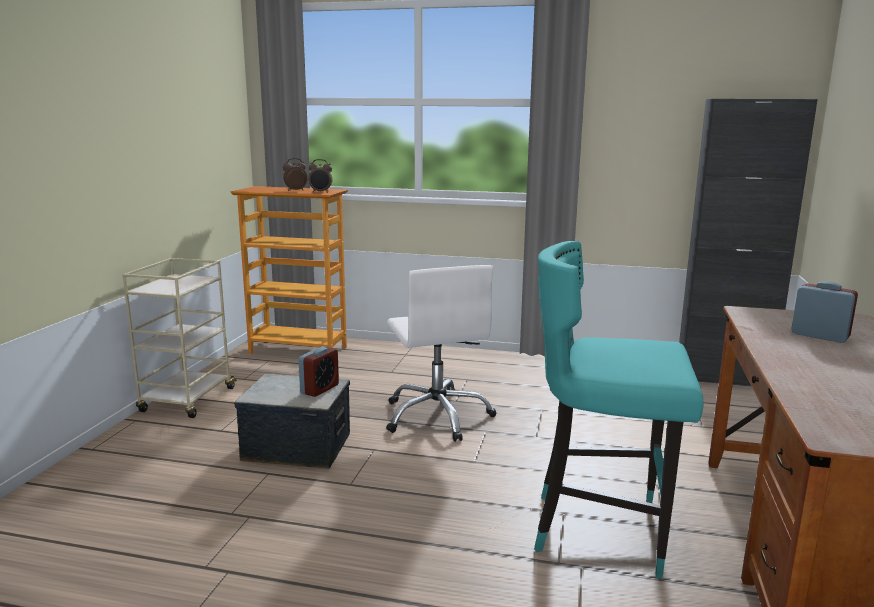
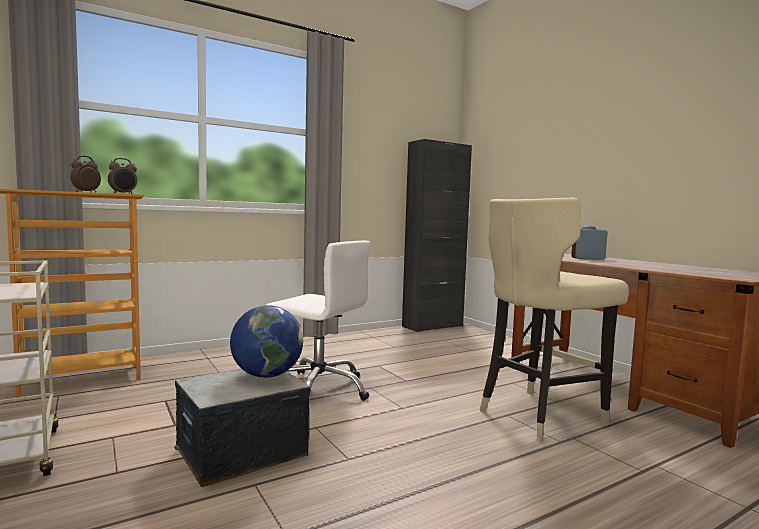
camera: 45 degrees left, 10 degrees down
(319, 389) = (267, 375): alarm clock -> globe
(601, 530) = (539, 415): turquoise stool -> beige stool

